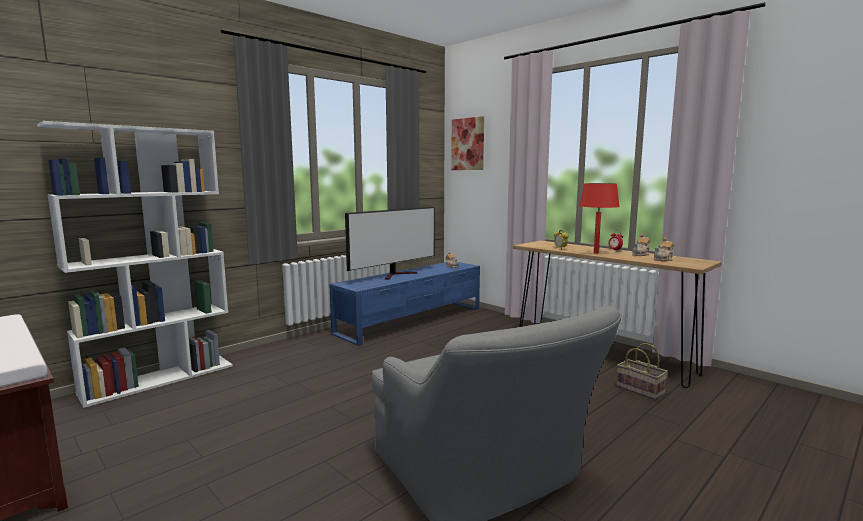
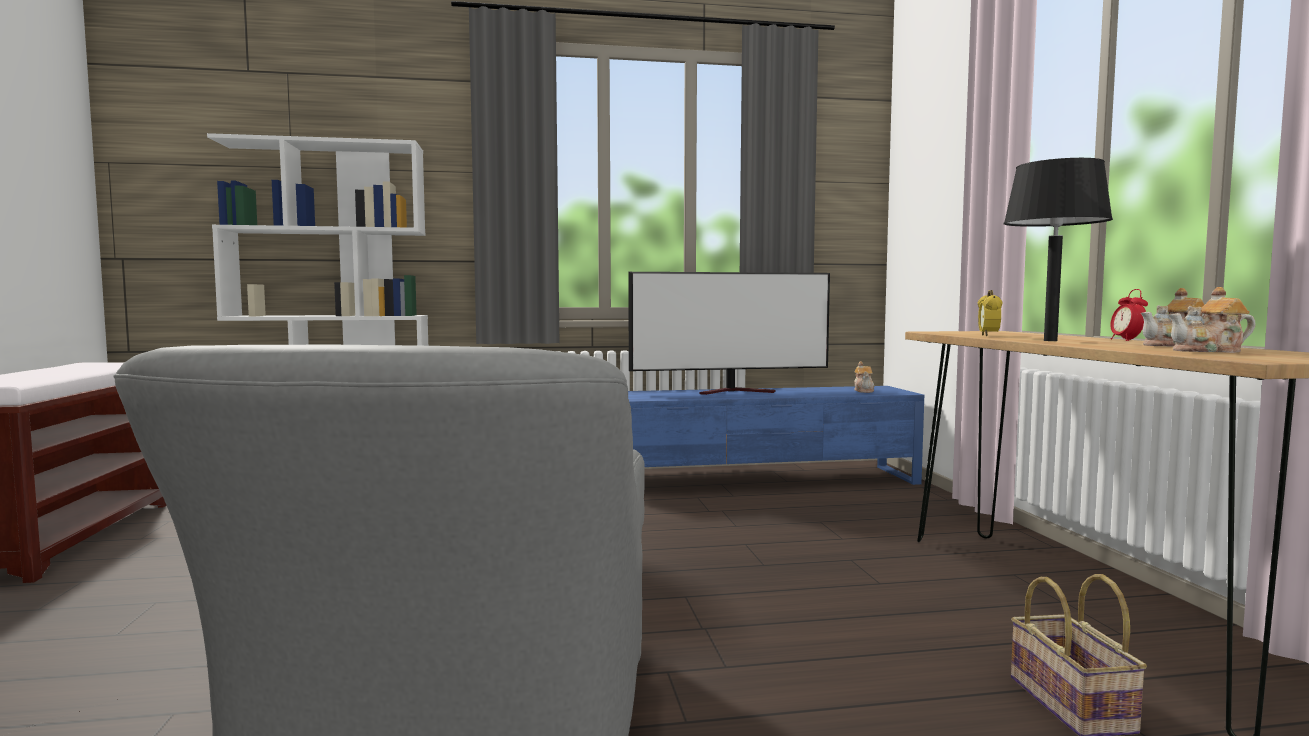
camera: 35 degrees right, 5 degrees down
(468, 144) = (918, 153): picture -> none
(596, 253) = (1051, 340): red table lamp -> black table lamp

